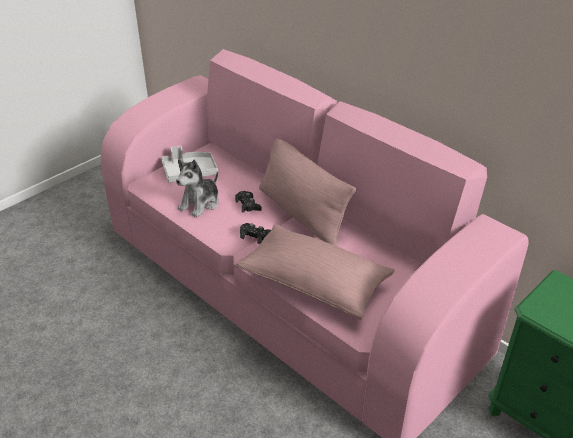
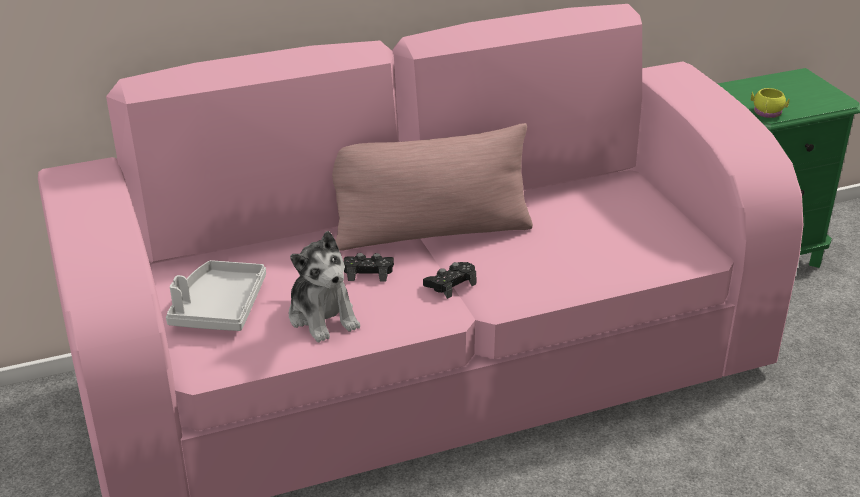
camera: 65 degrees left, 5 degrees down
(314, 283) = (591, 263): pink pillow -> none
(536, 308) = (767, 113): none -> yellow mug

